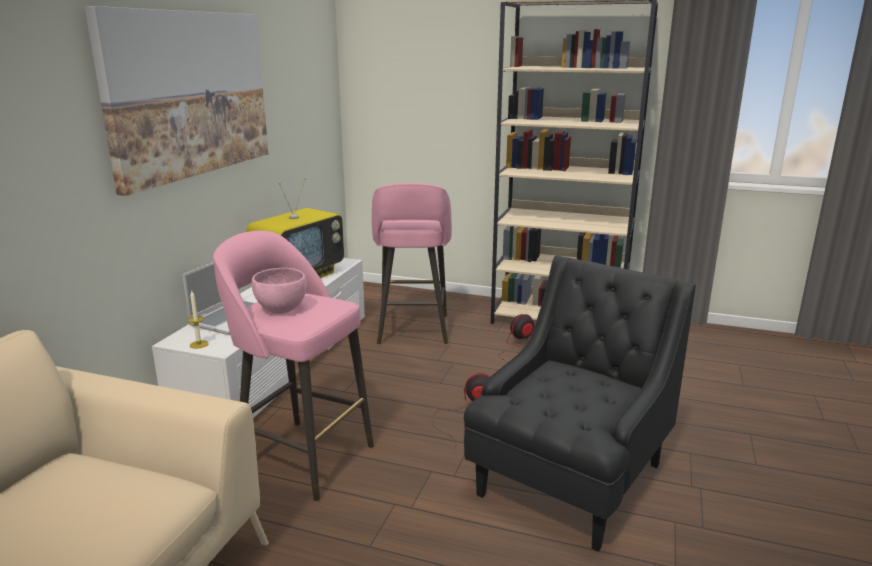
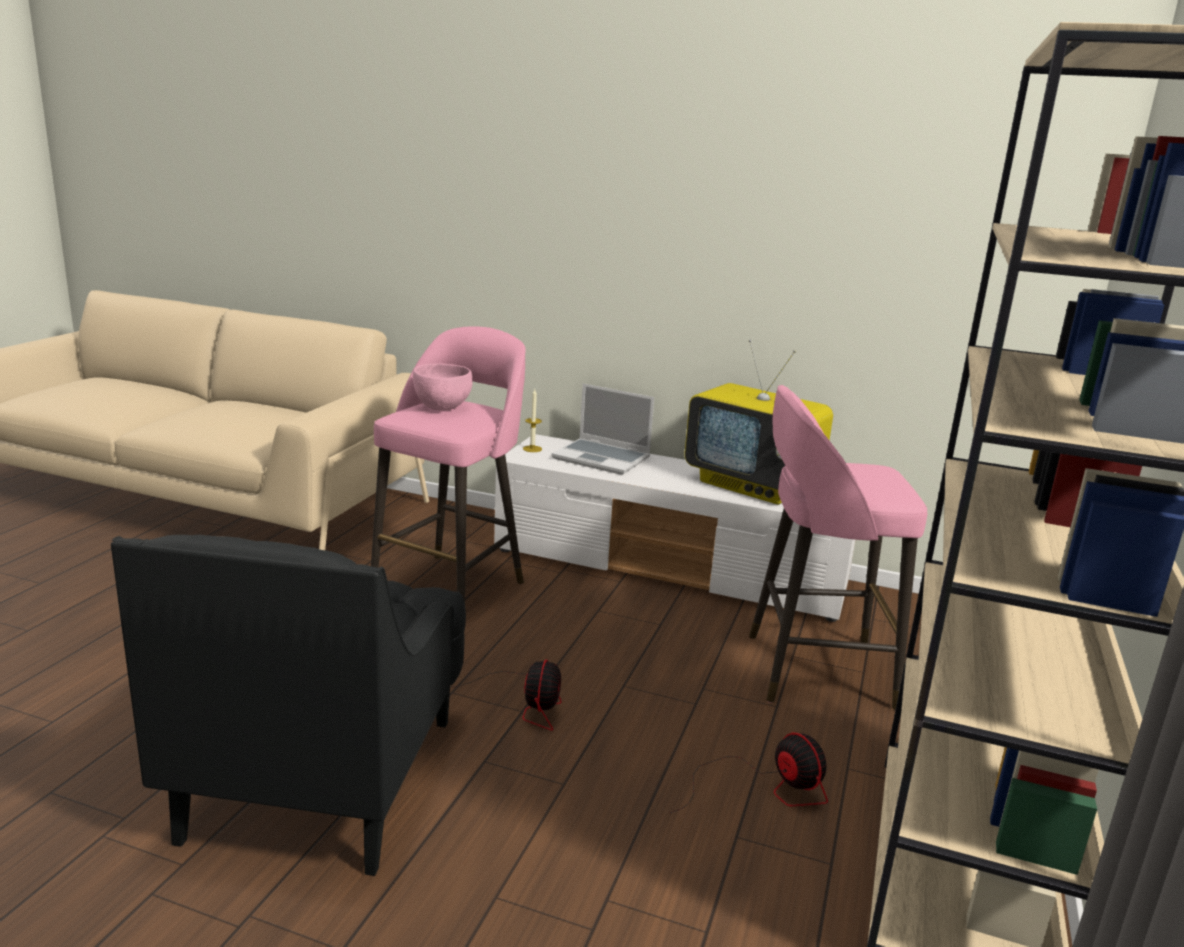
camera: 90 degrees right, 0 degrees up
(189, 94) = (671, 195): picture -> none
(569, 481) = (325, 775): black armchair -> black armchair turned 60 degrees clockwise

